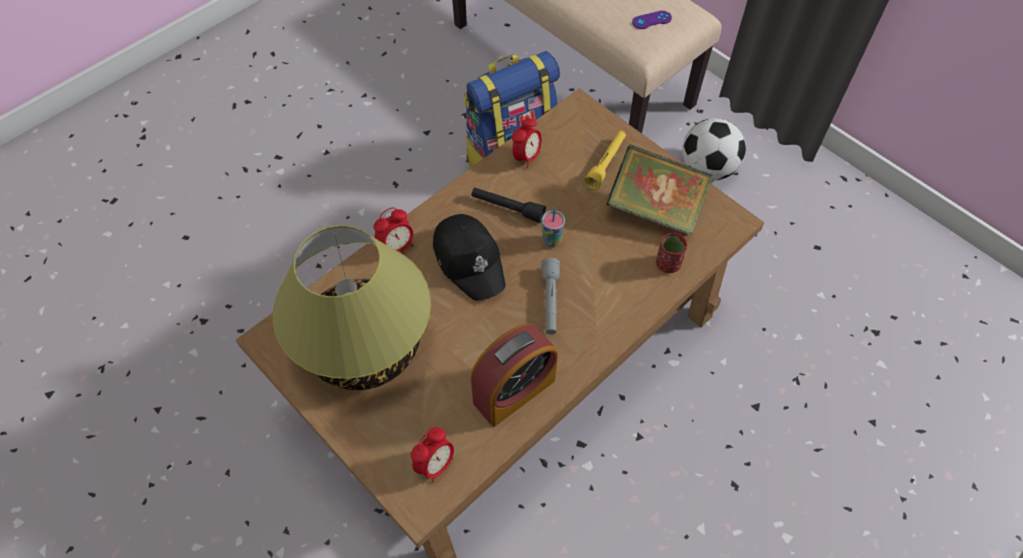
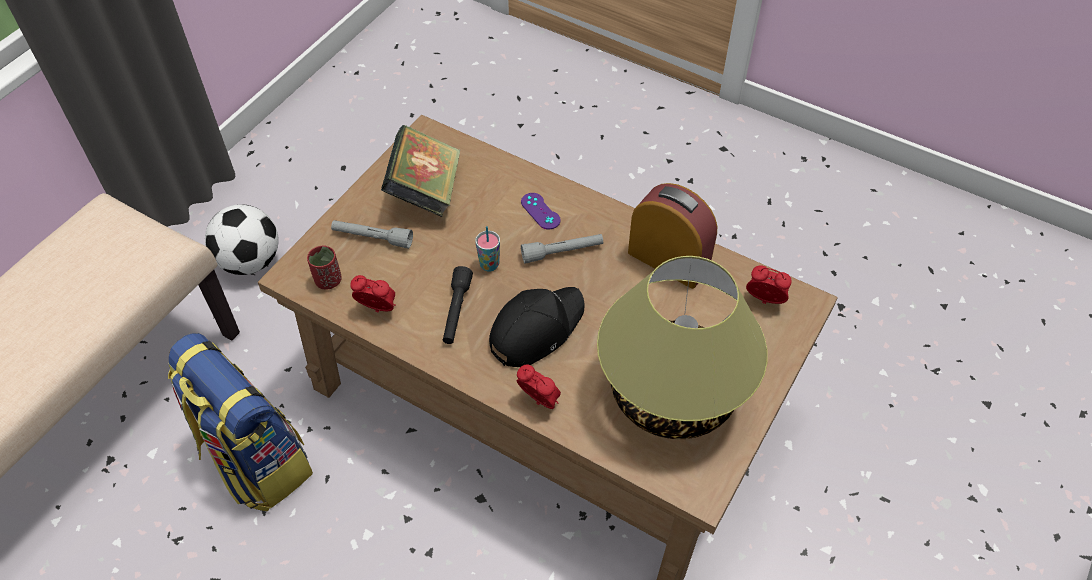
camera: 105 degrees left, 5 degrees down
(606, 163) = (372, 238): yellow flashlight -> grey flashlight
(651, 20) = (114, 244): purple game controller -> purple game controller (540, 211)
(668, 264) = (490, 173): red cup -> red cup (328, 280)

